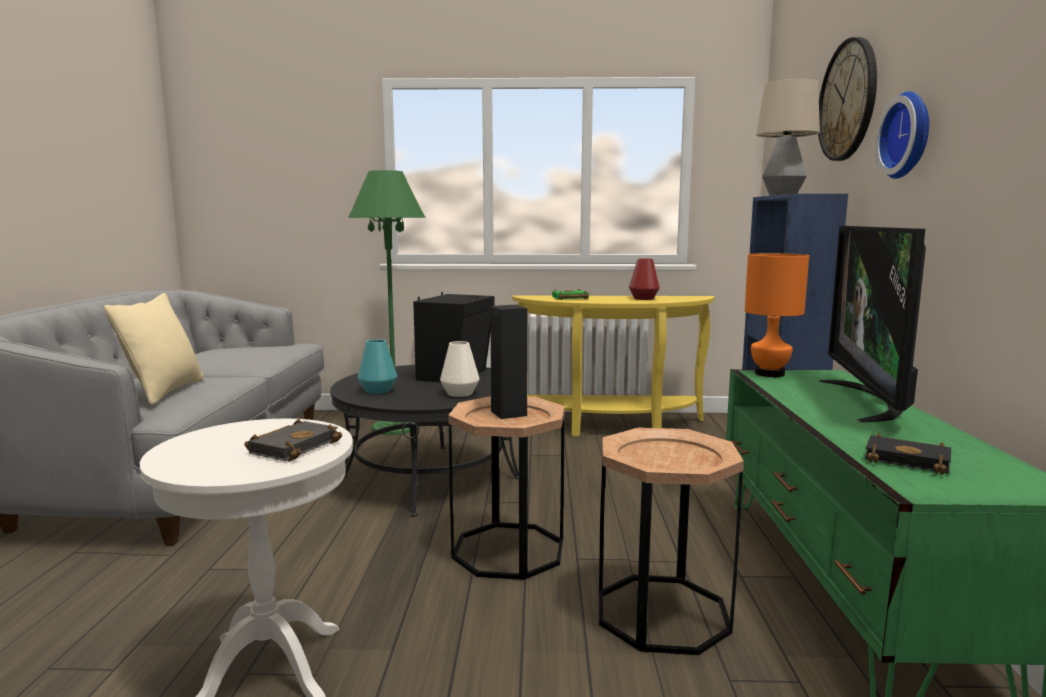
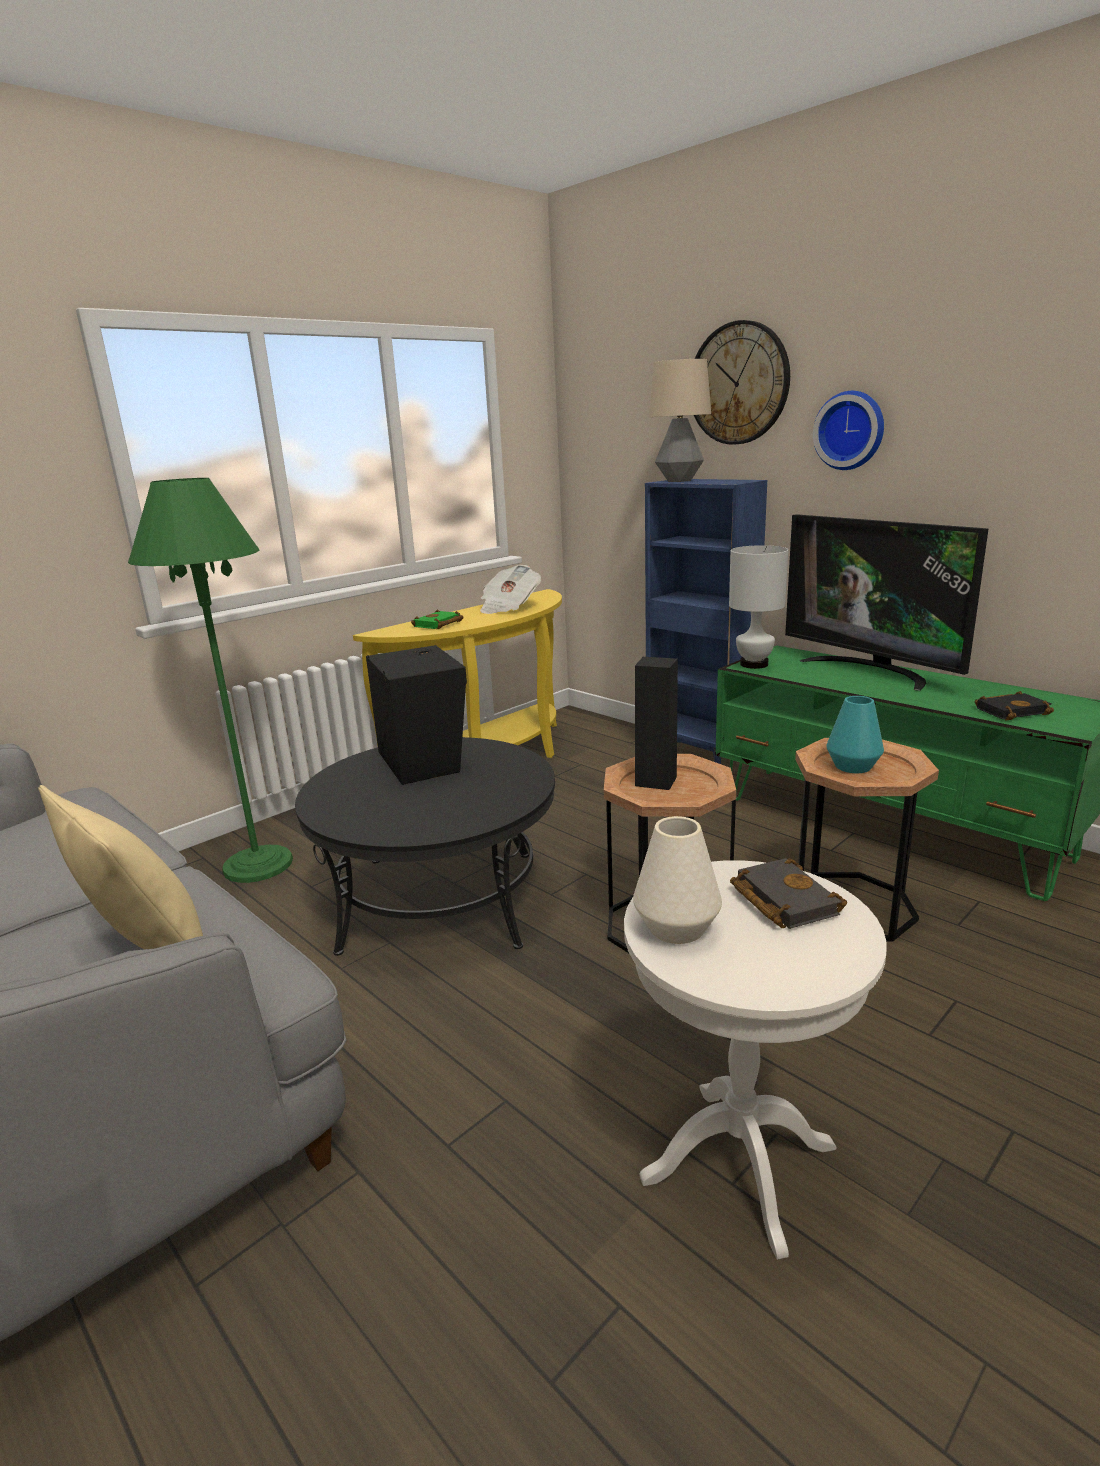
camera: 45 degrees left, 10 degrees up
(378, 390) = (404, 815): turquoise vase -> turquoise vase (852, 766)
(460, 393) = (501, 781): white vase -> white vase (677, 927)
(643, 298) = (508, 607): red vase -> newspaper
(769, 373) = (753, 664): orange table lamp -> white table lamp

